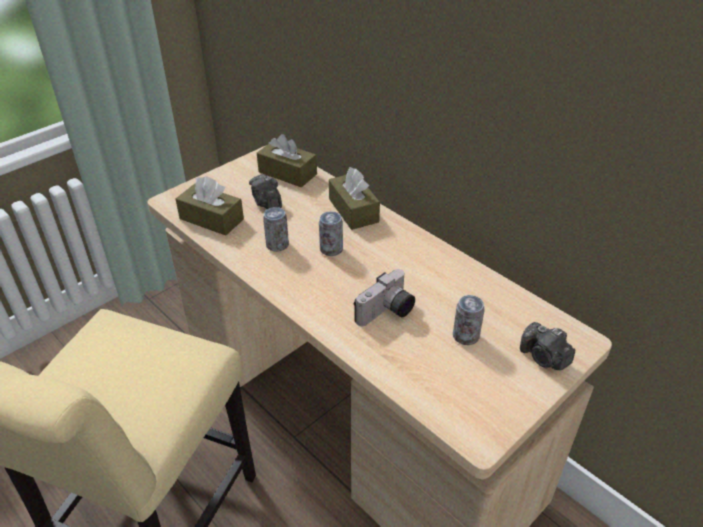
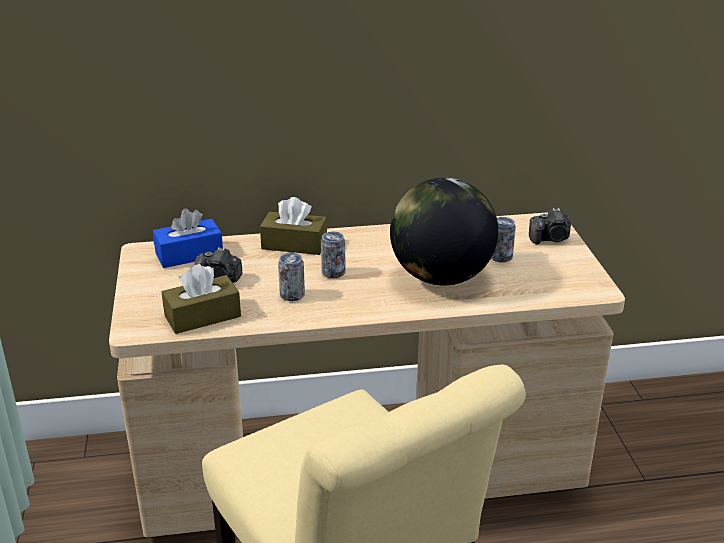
camera: 55 degrees left, 10 degrees down
(287, 173) = (189, 254): brown tissue box -> blue tissue box
(387, 313) = (441, 277): camera -> globe

